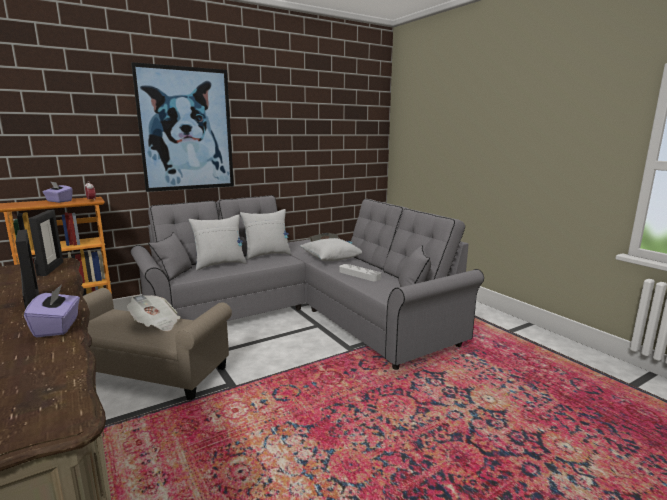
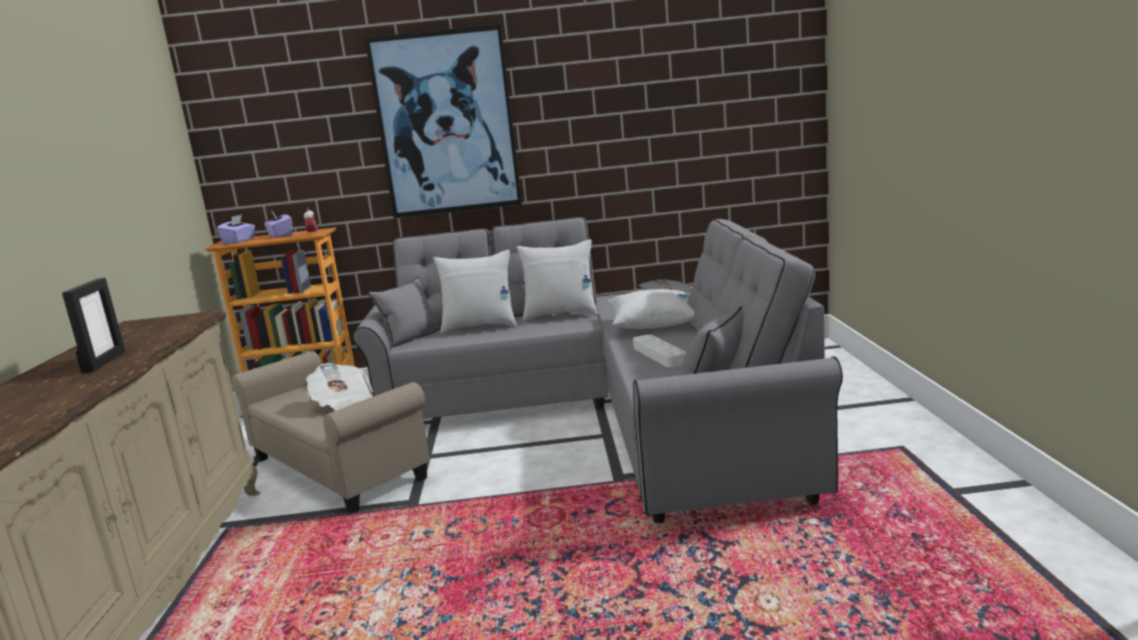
camera: 30 degrees right, 0 degrees up
(50, 269) = (180, 323): picture frame -> none
(58, 327) = (79, 389): purple tissue box -> purple tissue box (239, 241)

